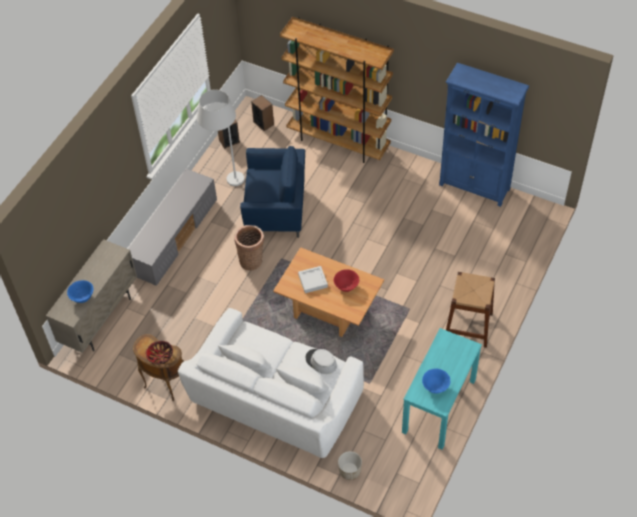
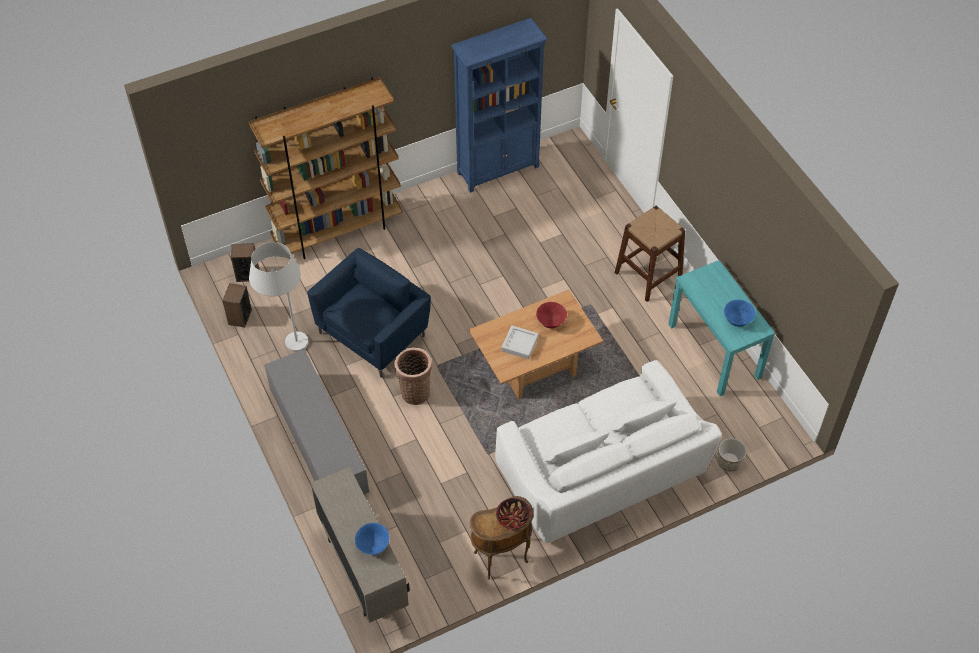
camera: 55 degrees left, 0 degrees up
(321, 362) = (624, 393): grey hat -> none

